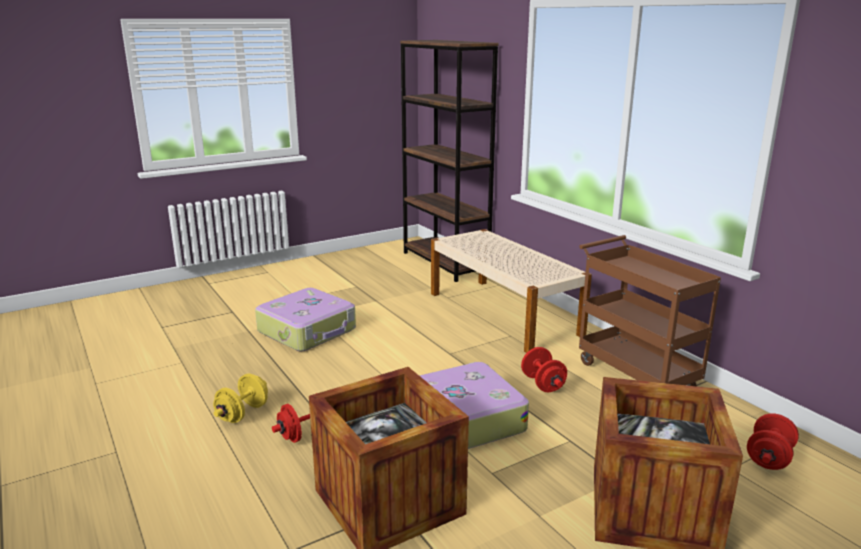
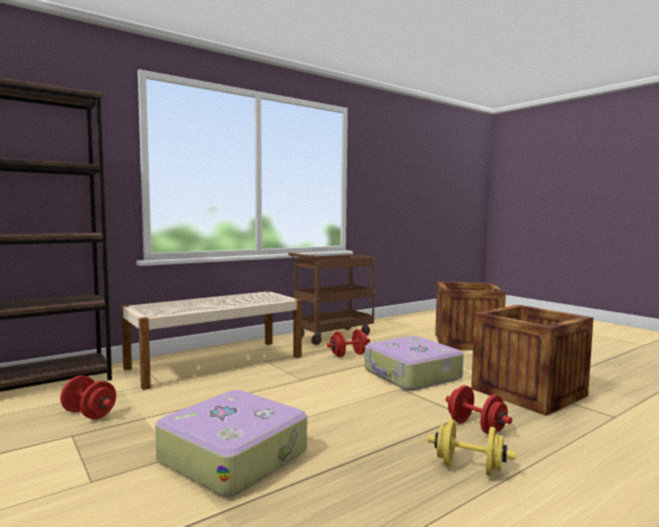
camera: 95 degrees left, 15 degrees down
(769, 458) = (406, 324): red dumbbell -> red dumbbell (89, 414)

